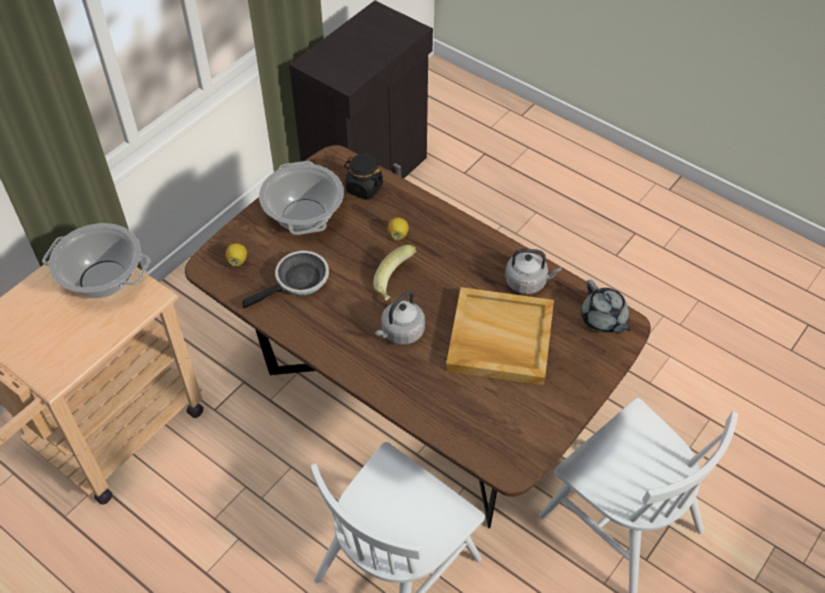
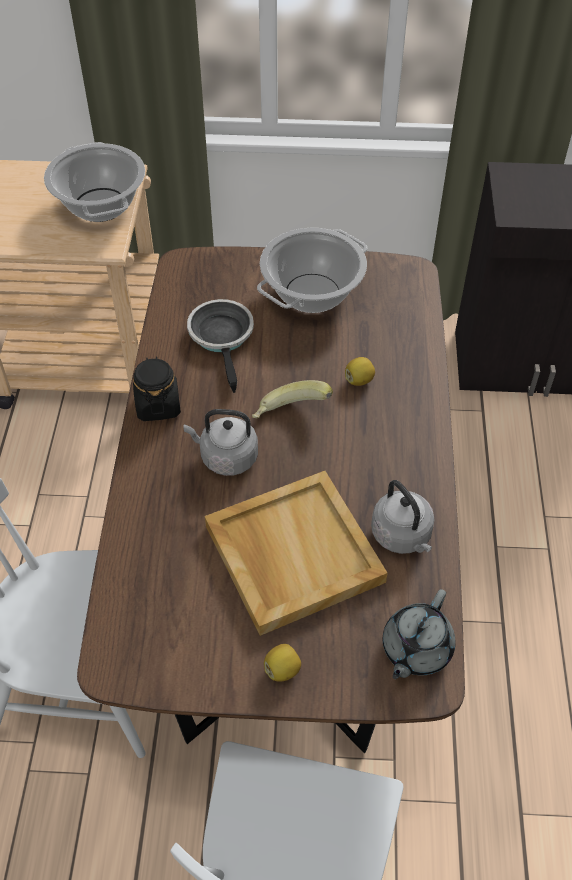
camera: 55 degrees right, 0 degrees up
(237, 261) = (209, 280): lemon -> lemon (283, 669)
(298, 281) = (223, 338): frying pan -> frying pan turned 120 degrees counterclockwise
(364, 188) = (396, 317): black jar -> black jar (158, 405)

